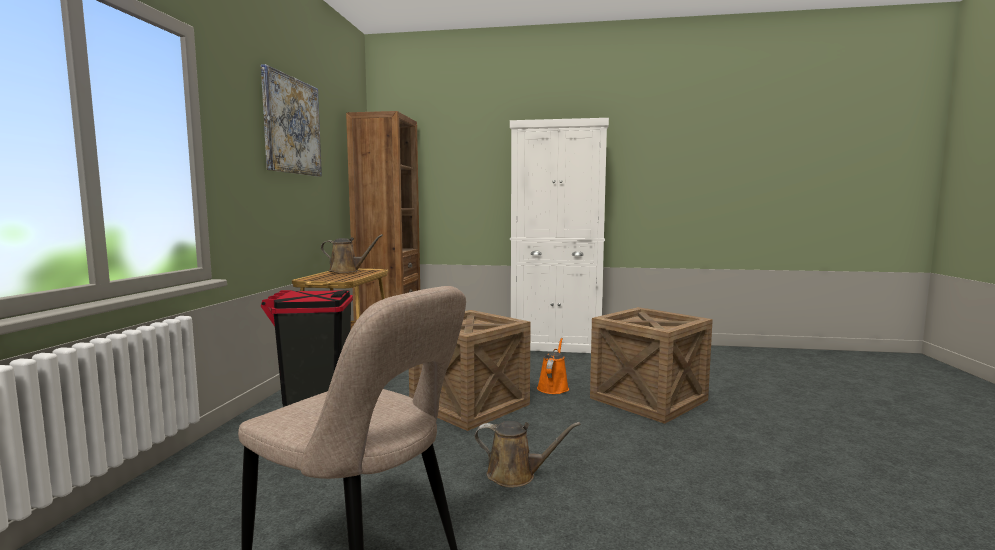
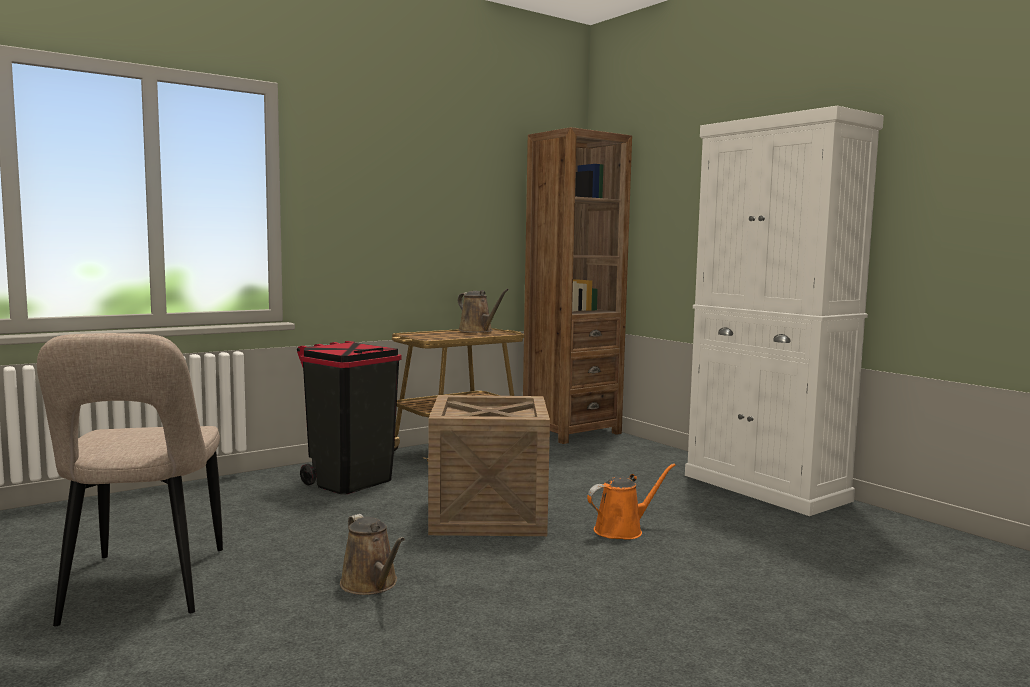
camera: 45 degrees right, 0 degrees up
(291, 126) = (422, 161): picture -> none
(648, 399) = (710, 585): crate -> none

